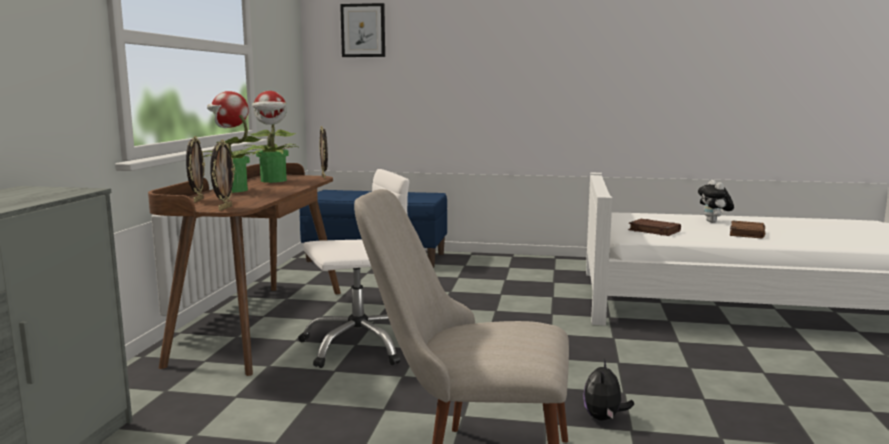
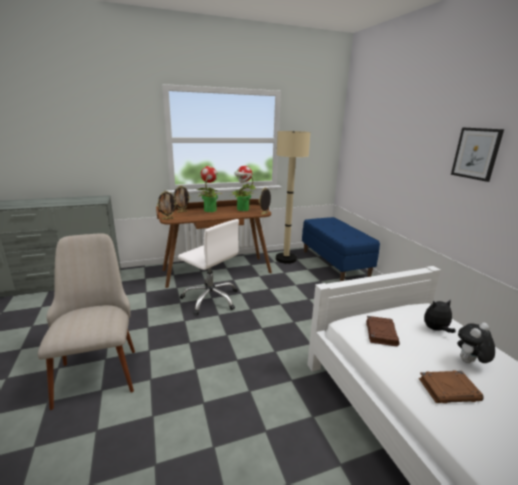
camera: 60 degrees right, 10 degrees up
(310, 275) = (286, 259): none -> beige floor lamp
(363, 30) = (365, 127): picture -> picture (476, 153)
(604, 418) = (163, 401): plush toy -> plush toy (436, 329)

